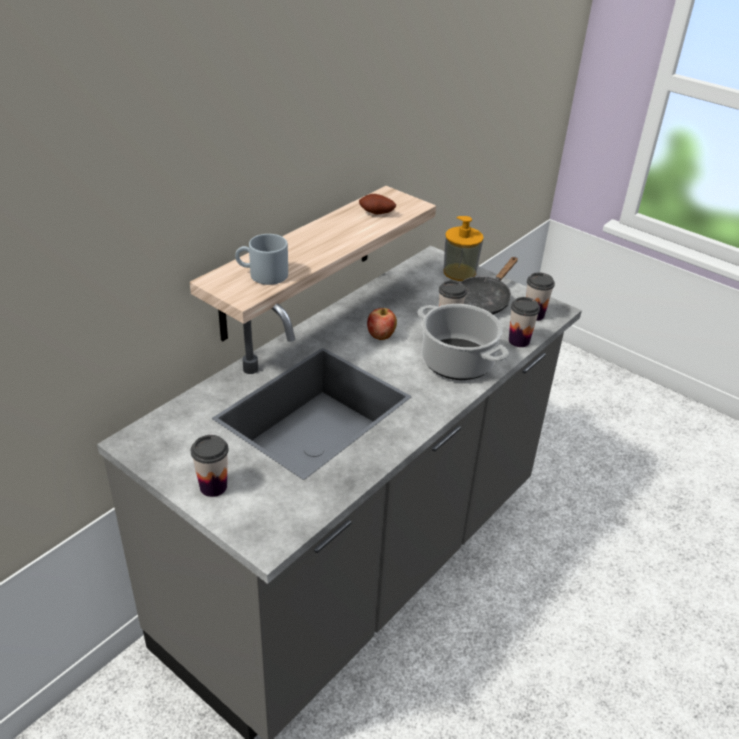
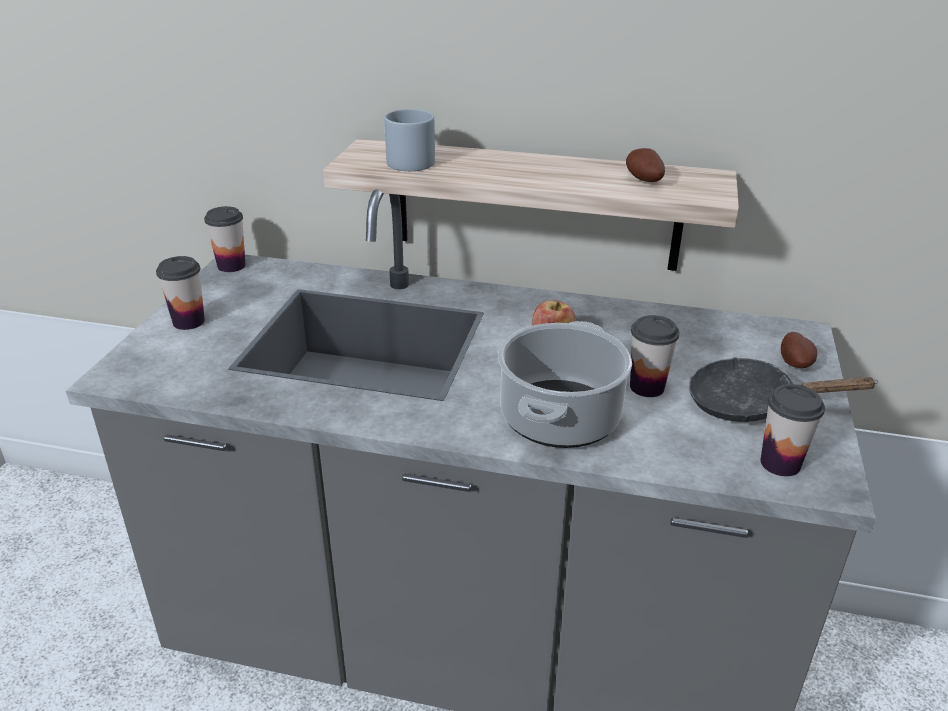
camera: 65 degrees right, 5 degrees down
(459, 272) = (795, 363): soap dispenser -> potato
(519, 341) = (683, 464): cup -> cup (231, 266)

